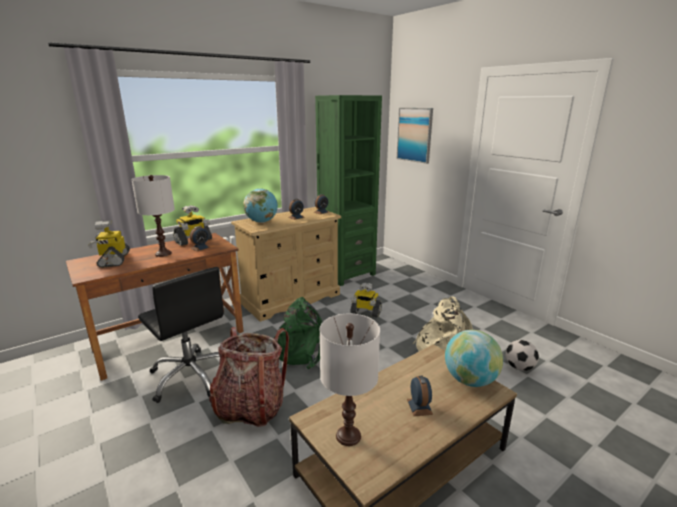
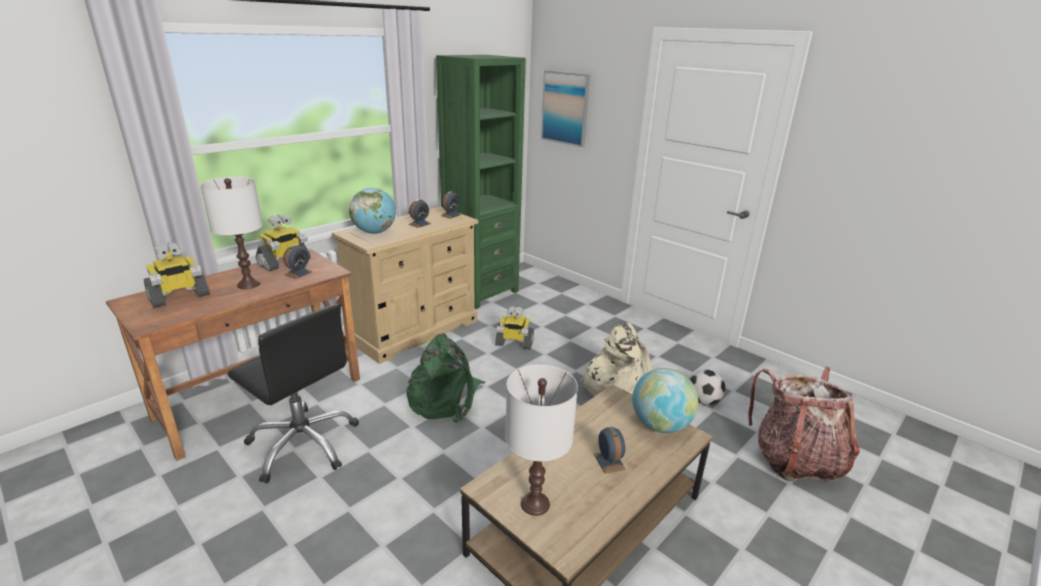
camera: 10 degrees left, 5 degrees up
(113, 260) = (179, 297): toy robot -> toy robot turned 105 degrees counterclockwise
(251, 406) = (392, 477): backpack -> backpack (794, 459)

